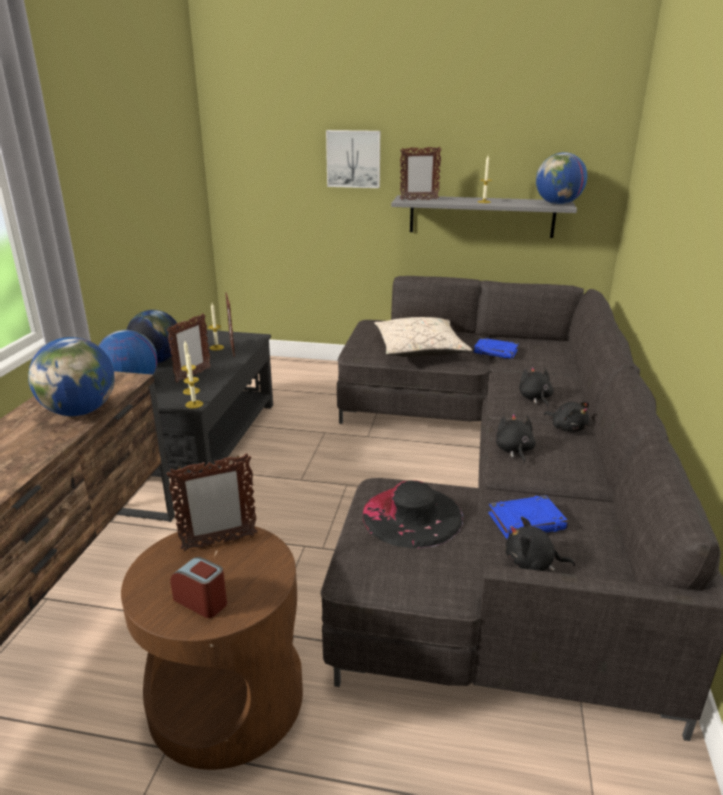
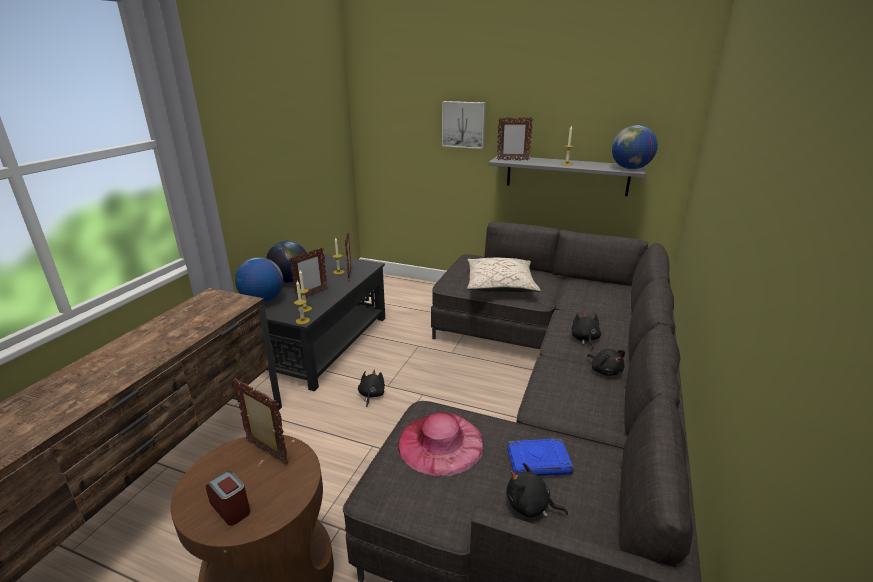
camera: 10 degrees right, 0 degrees up
(80, 411) = (194, 327): globe -> none
(219, 542) = (267, 453): picture frame -> picture frame turned 135 degrees counterclockwise
(412, 515) = (441, 443): black hat -> pink hat
(496, 351) = (564, 291): blue book -> none
(514, 450) = (550, 388): black plush toy -> black plush toy (371, 395)

